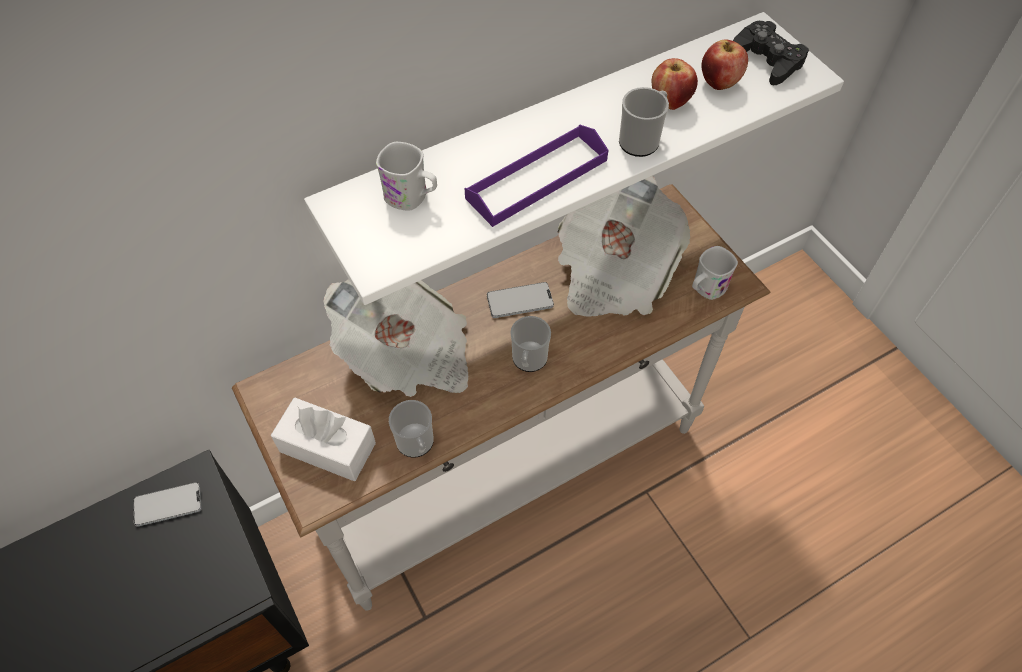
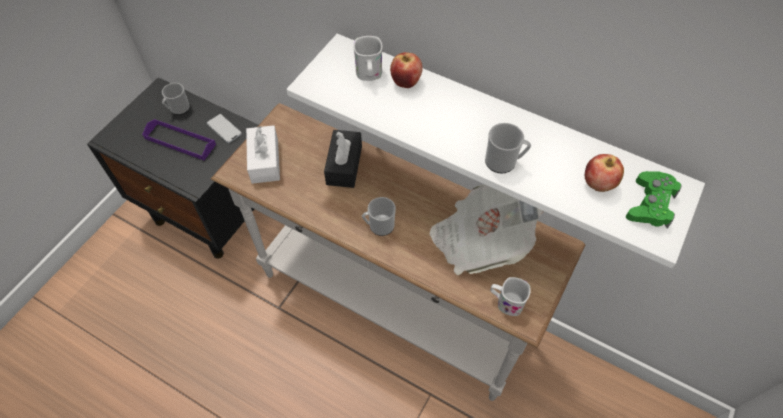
camera: 60 degrees right, 0 degrees up
(407, 354) = (344, 165): newspaper -> black tissue box
(416, 444) = (289, 199): mug -> mug (178, 109)
(520, 301) = (419, 201): phone -> none
(537, 179) = (426, 124): purple tray -> purple tray (180, 141)
(670, 101) = (553, 163): apple -> apple (406, 82)
(767, 60) = (650, 204): black game controller -> green game controller

